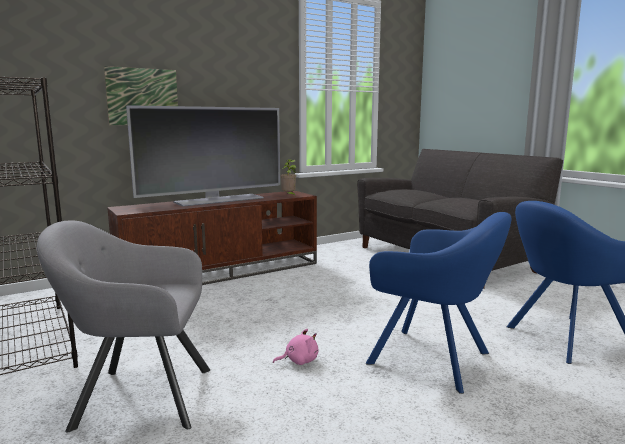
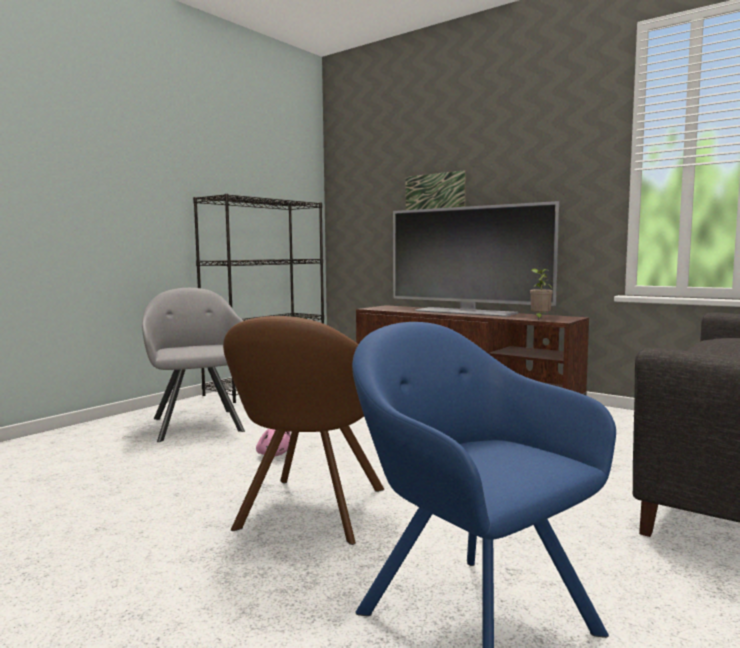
camera: 70 degrees right, 5 degrees down
(435, 360) = (310, 511): blue armchair -> brown armchair

